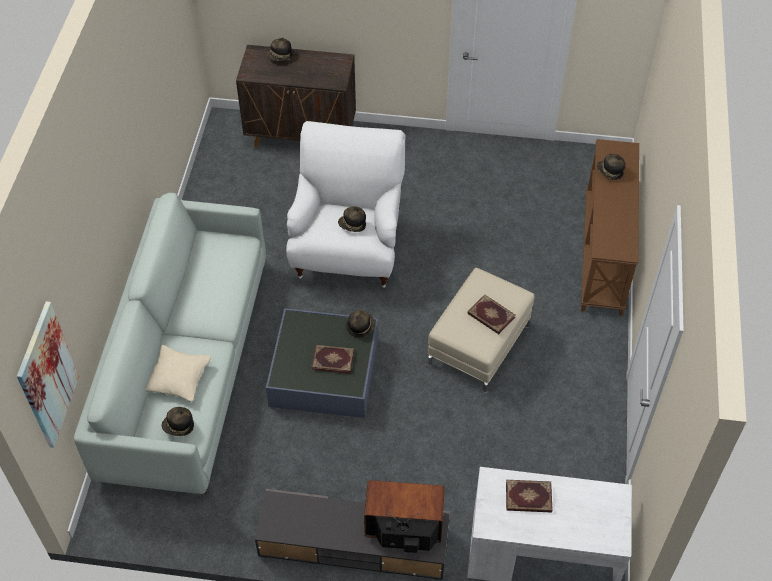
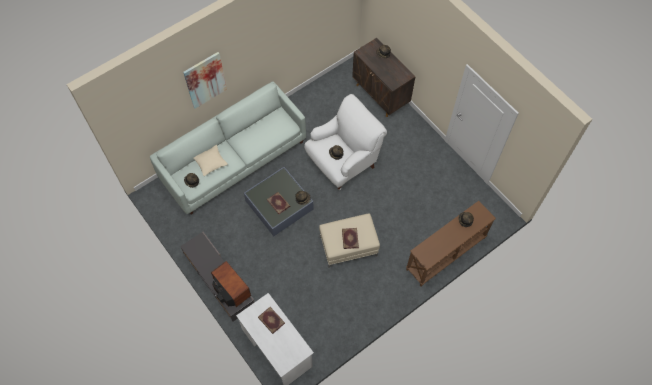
camera: 45 degrees right, 10 degrees up
(47, 375) = (141, 127): picture -> picture (205, 80)

